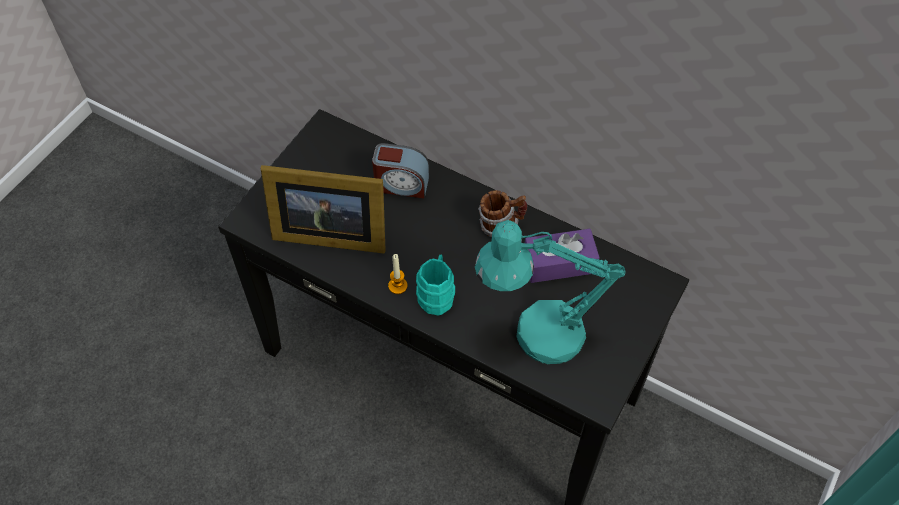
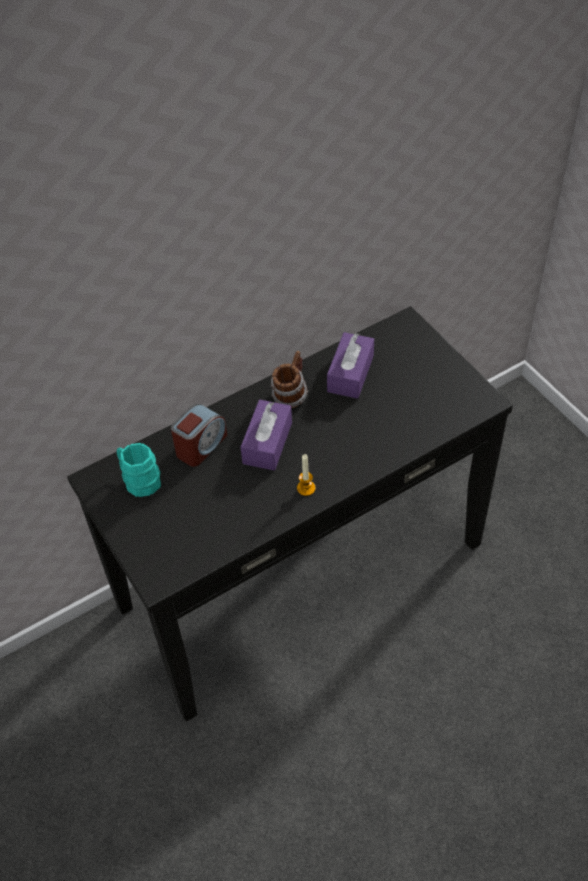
camera: 60 degrees left, 5 degrees down
(327, 232) = (215, 519): picture frame -> none
(433, 233) = (267, 443): none -> purple tissue box
(437, 294) = (330, 464): turquoise mug -> turquoise mug (139, 480)
(534, 334) = (406, 415): turquoise table lamp -> none

